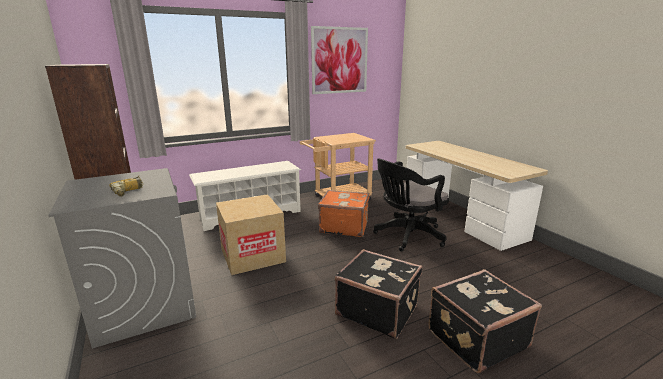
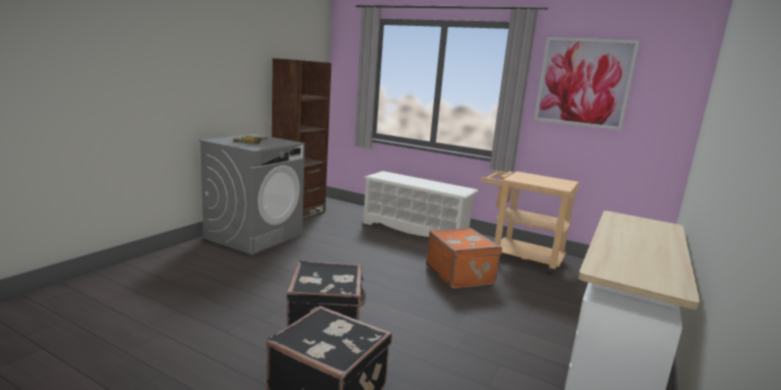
camera: 55 degrees right, 5 degrees down
(252, 255) = (350, 249): cardboard box -> none
(407, 236) = (495, 315): black office chair -> none

